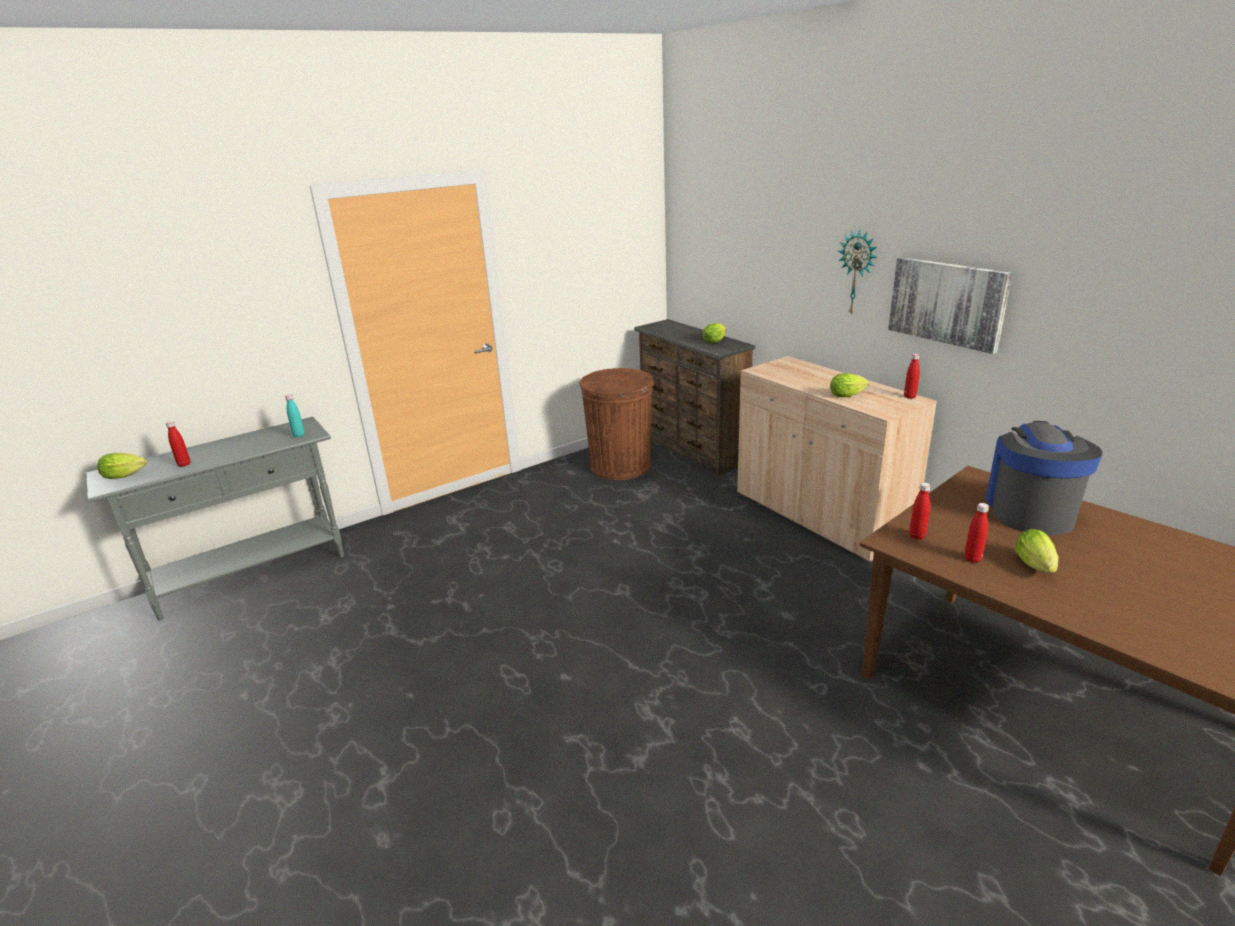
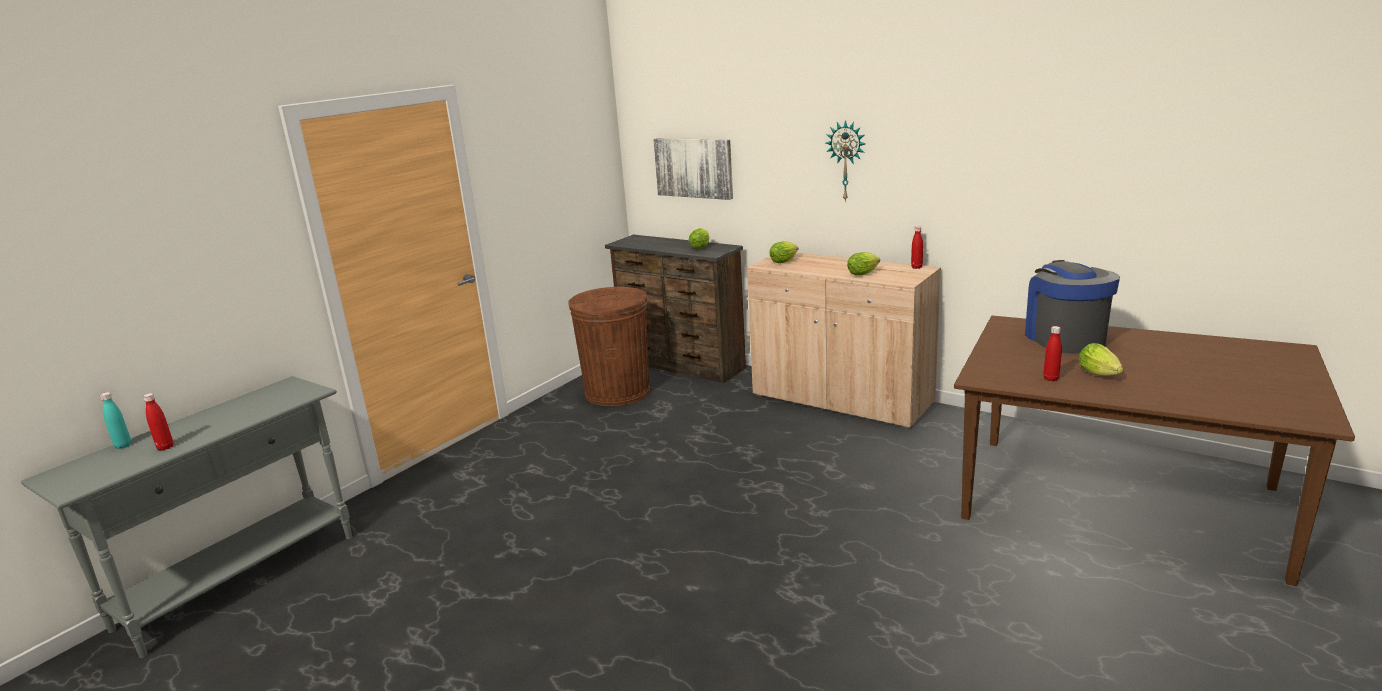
camera: 20 degrees left, 5 degrees down
(127, 475) = (92, 472): lettuce -> lettuce (785, 261)
(299, 435) = (295, 395): turquoise bottle -> turquoise bottle (123, 446)
(917, 536) = (996, 371): red bottle -> none
(947, 302) = (939, 177): picture -> picture (694, 168)

